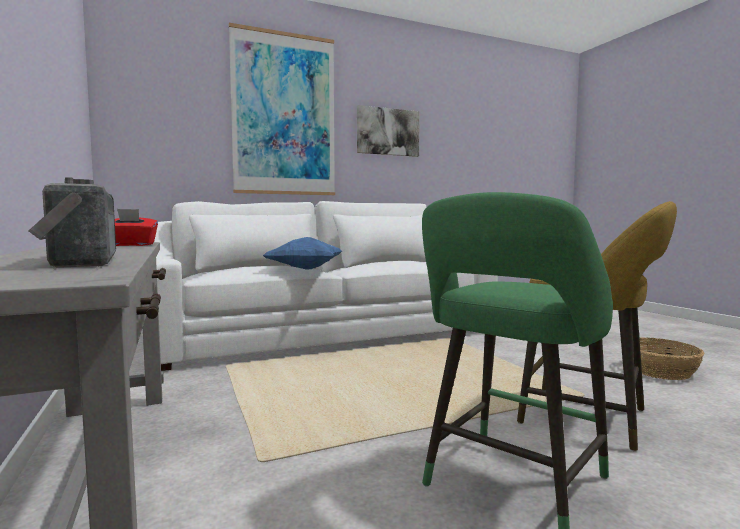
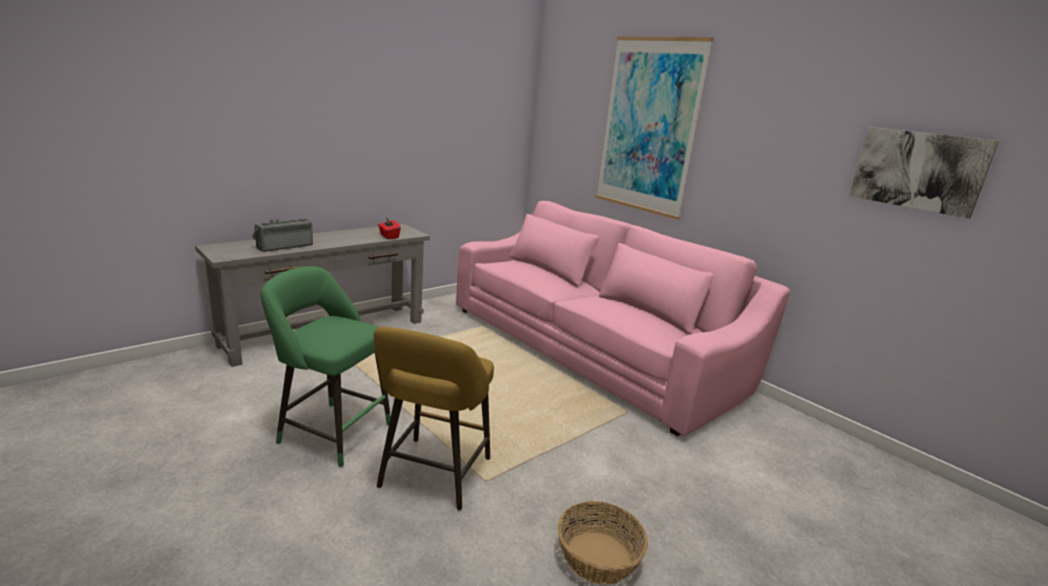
camera: 70 degrees right, 15 degrees up
(305, 269) = (544, 283): blue pillow -> none
(327, 333) = (591, 348): white sofa -> pink sofa
(388, 132) = (760, 153): picture -> picture (918, 170)

